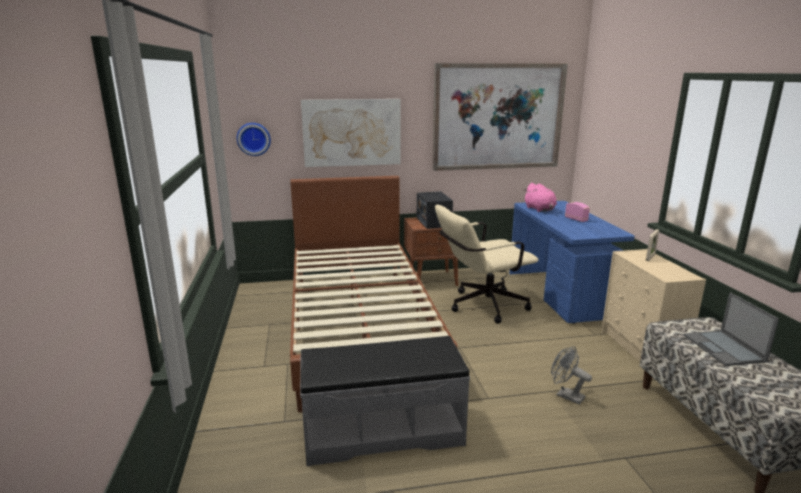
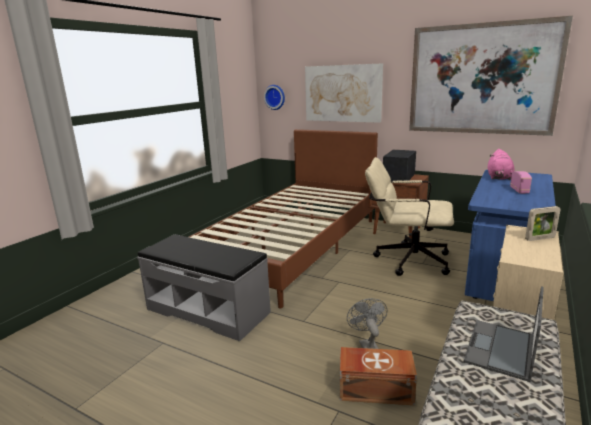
camera: 40 degrees right, 0 degrees up
(619, 426) = (374, 388): none -> brown storage box

